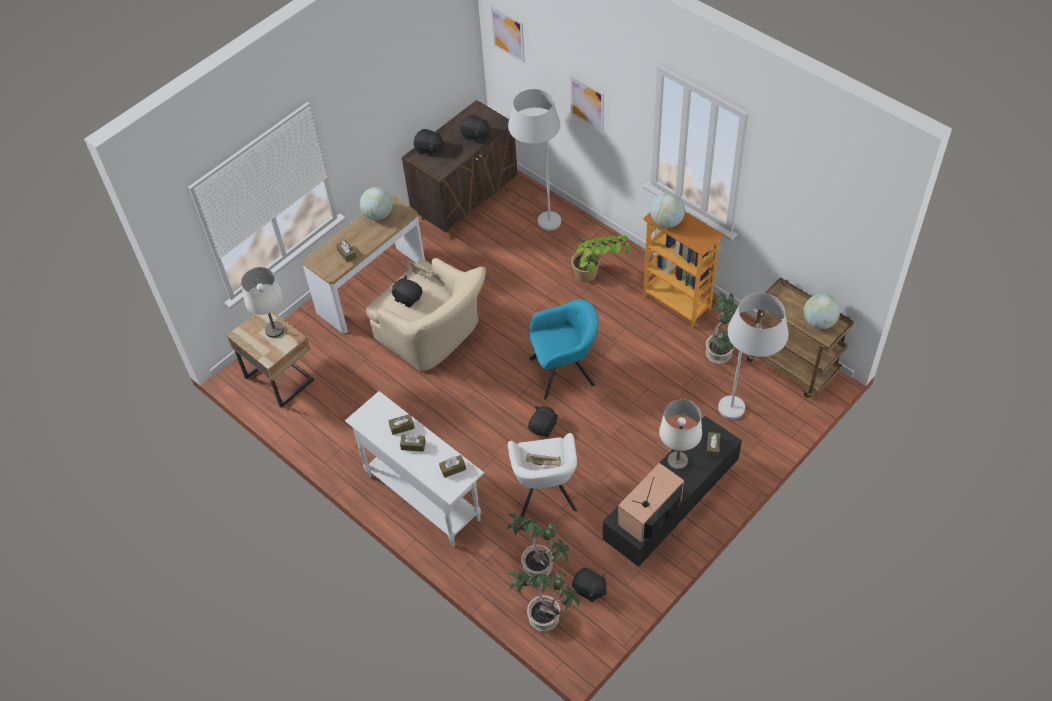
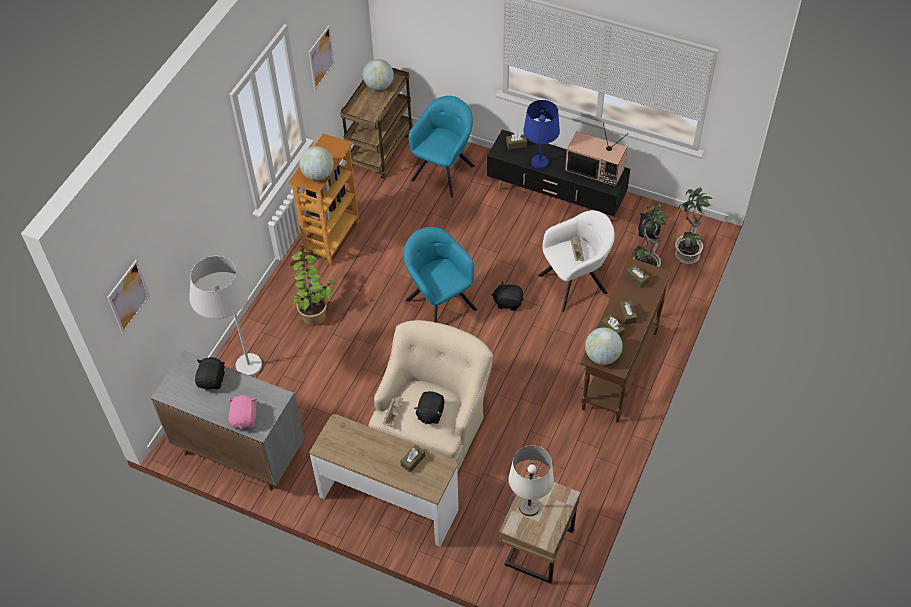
camera: 110 degrees left, 0 degrees up
(378, 214) = (346, 450): globe -> globe (602, 356)
(423, 497) = (619, 370): white console table -> brown console table
(429, 149) = (244, 418): black plush toy -> pink plush toy
(466, 204) = (239, 451): brown cabinet -> grey cabinet
(587, 103) = (201, 231): picture -> picture (321, 58)
(677, 461) = (540, 163): white table lamp -> blue table lamp
(720, 354) = (382, 197): potted plant -> none
(743, 417) = (444, 171): white floor lamp -> turquoise armchair

